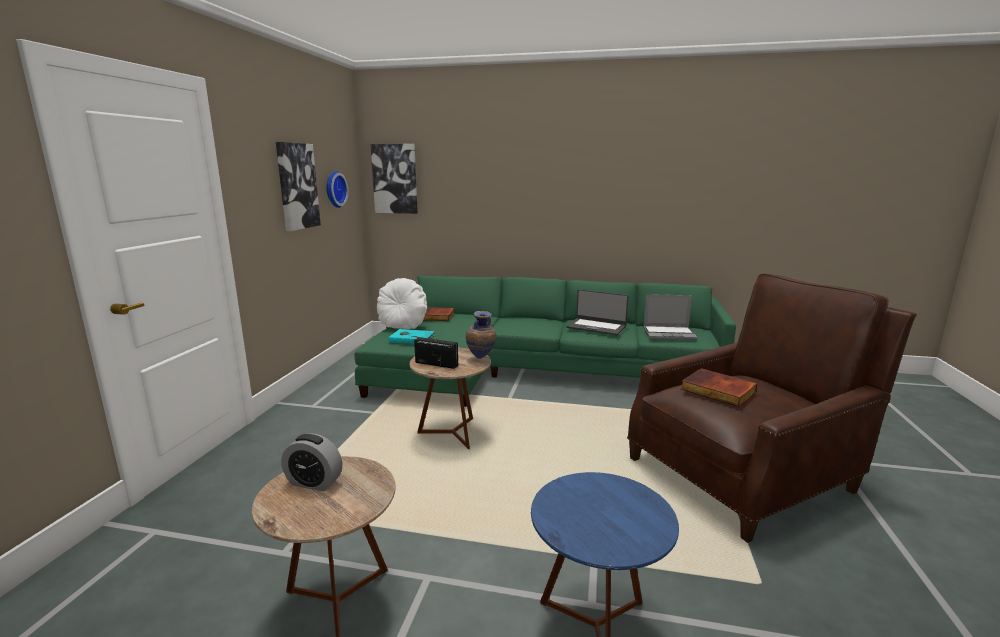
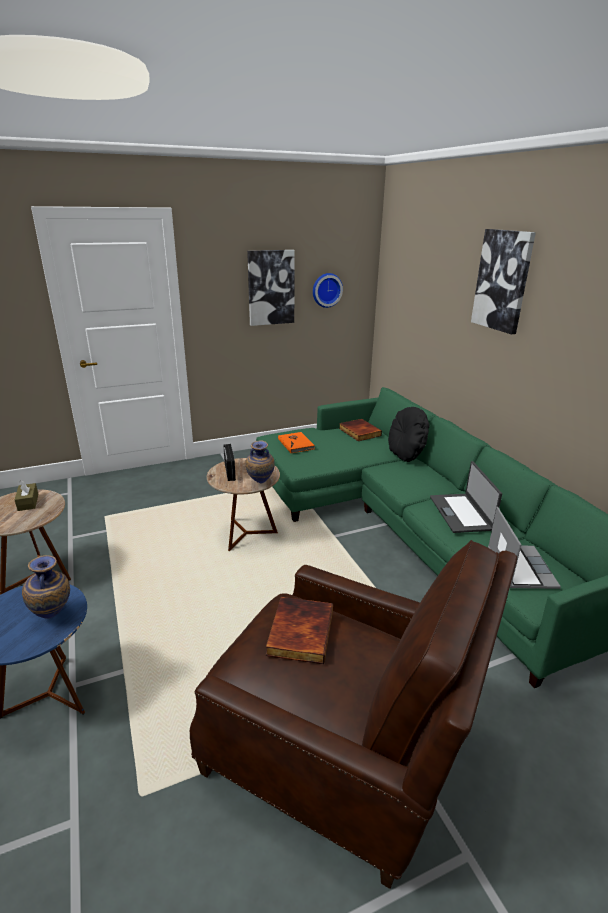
camera: 55 degrees right, 10 degrees up
(314, 482) = (28, 502): alarm clock -> brown tissue box
(395, 179) = (395, 284): picture -> picture (502, 280)
(403, 327) = (319, 431): white pillow -> none
(412, 338) = (296, 444): turquoise book -> orange book
(495, 317) = (405, 455): none -> black pillow
(614, 494) = (54, 616): none -> vase
(669, 334) = (519, 567): laptop -> laptop turned 150 degrees counterclockwise

